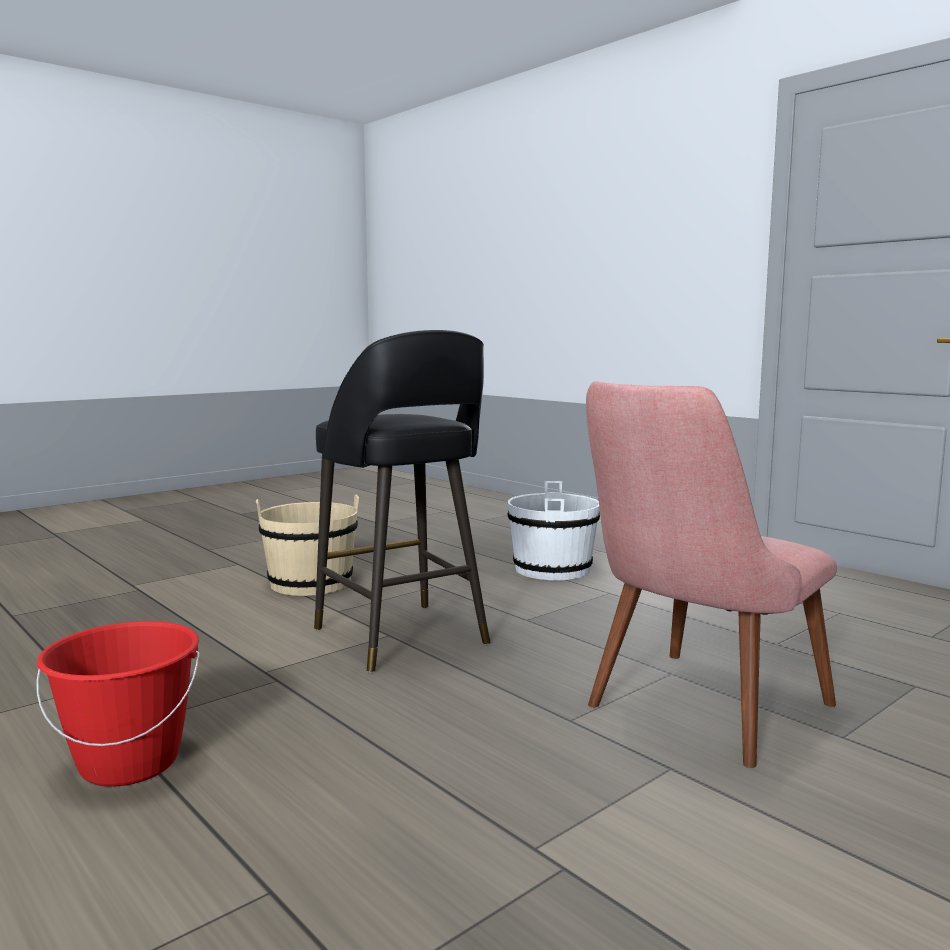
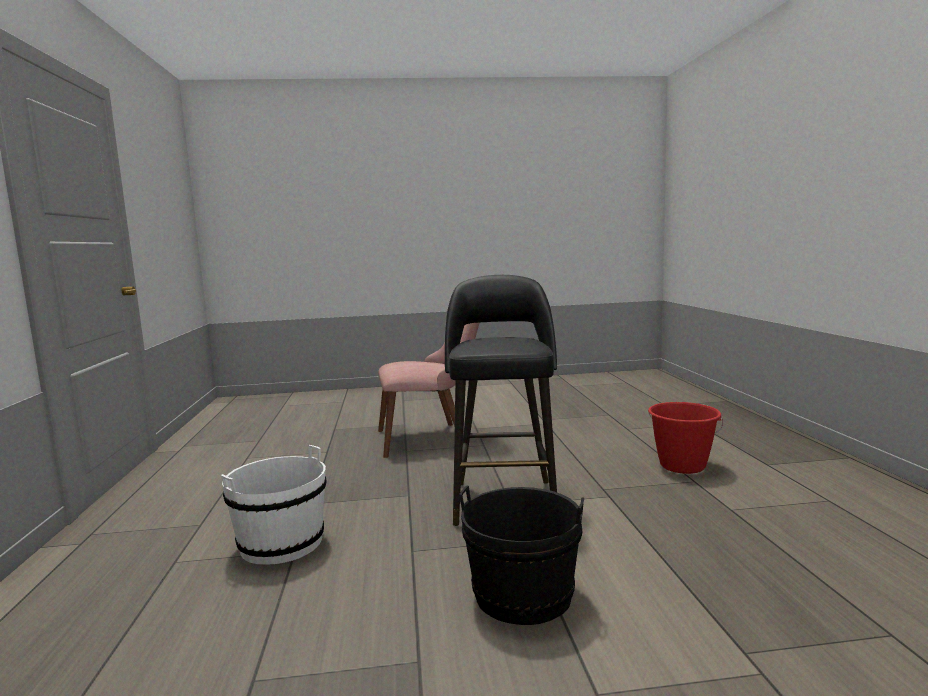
camera: 145 degrees left, 0 degrees up
(310, 583) = (523, 595): beige bucket -> black bucket

